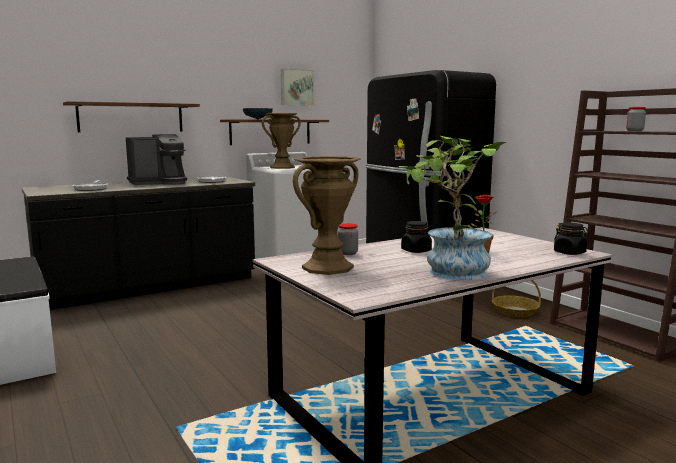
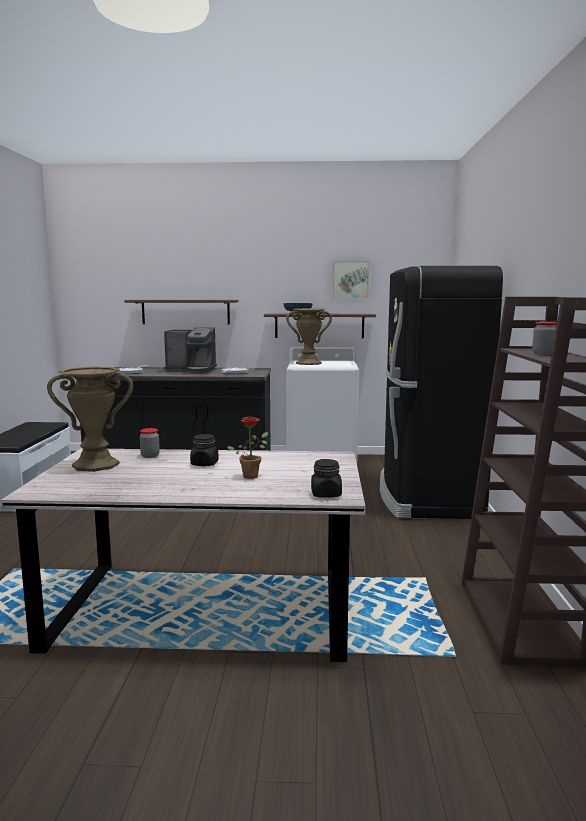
camera: 35 degrees right, 0 degrees up
(450, 273) = (154, 488): potted plant -> none
(515, 311) = (448, 560): basket -> none

